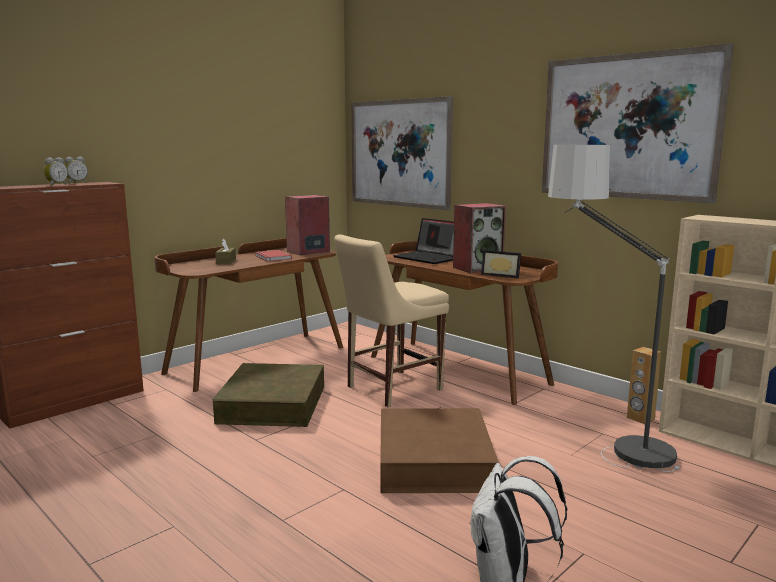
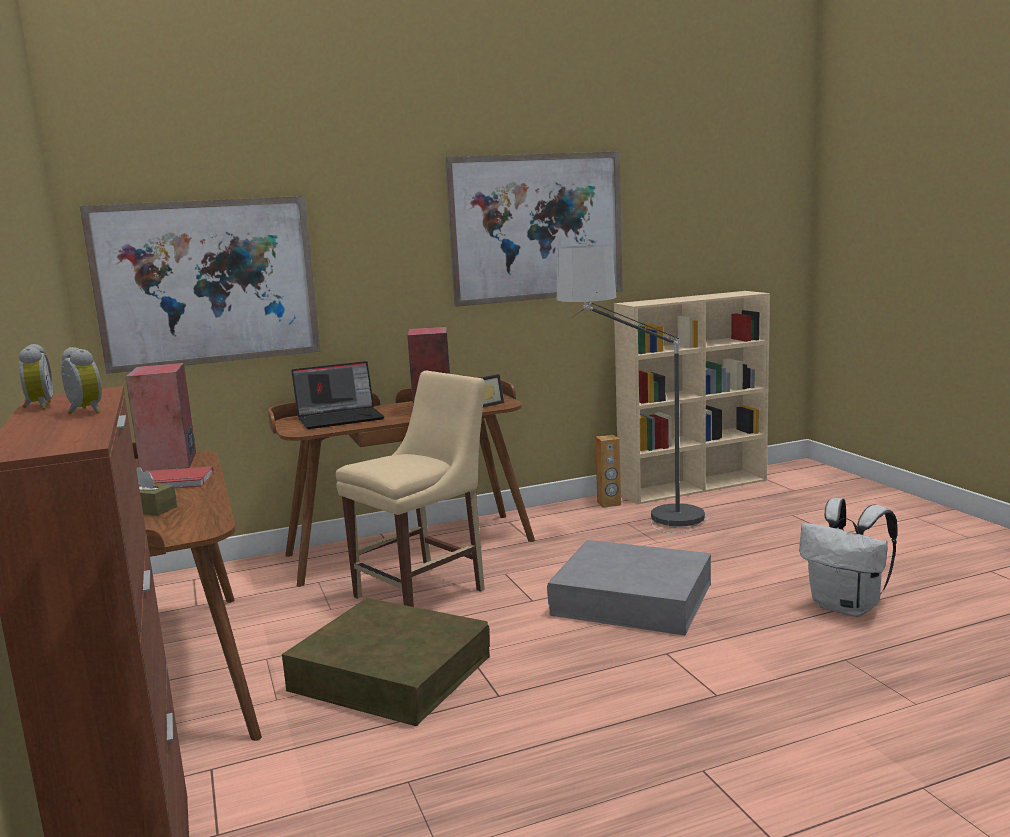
camera: 65 degrees left, 0 degrees up
(390, 389) = (425, 591): beige chair -> beige chair turned 120 degrees counterclockwise
(433, 461) = (632, 599): brown storage box -> grey storage box

